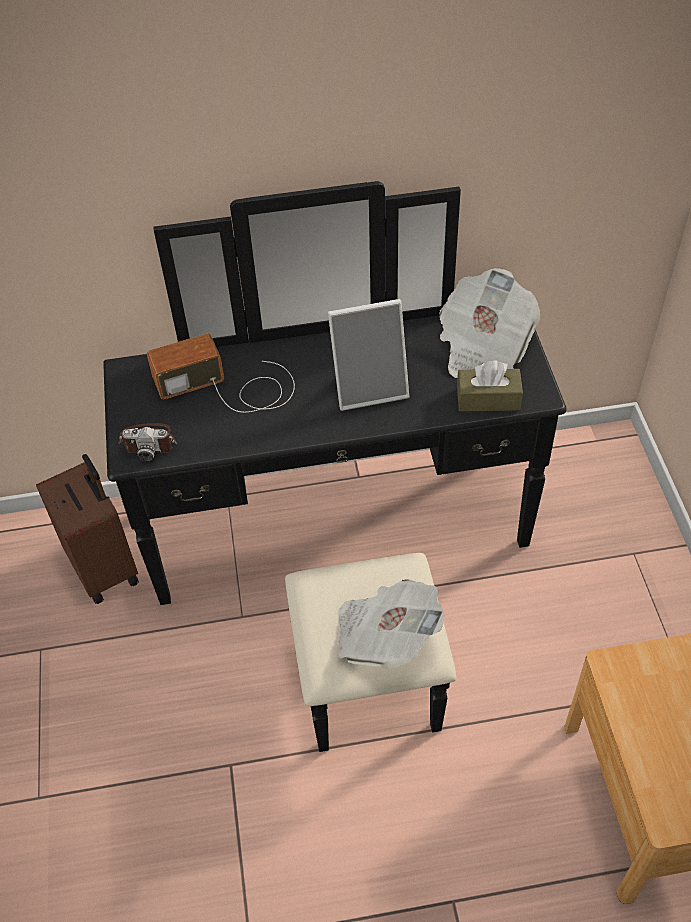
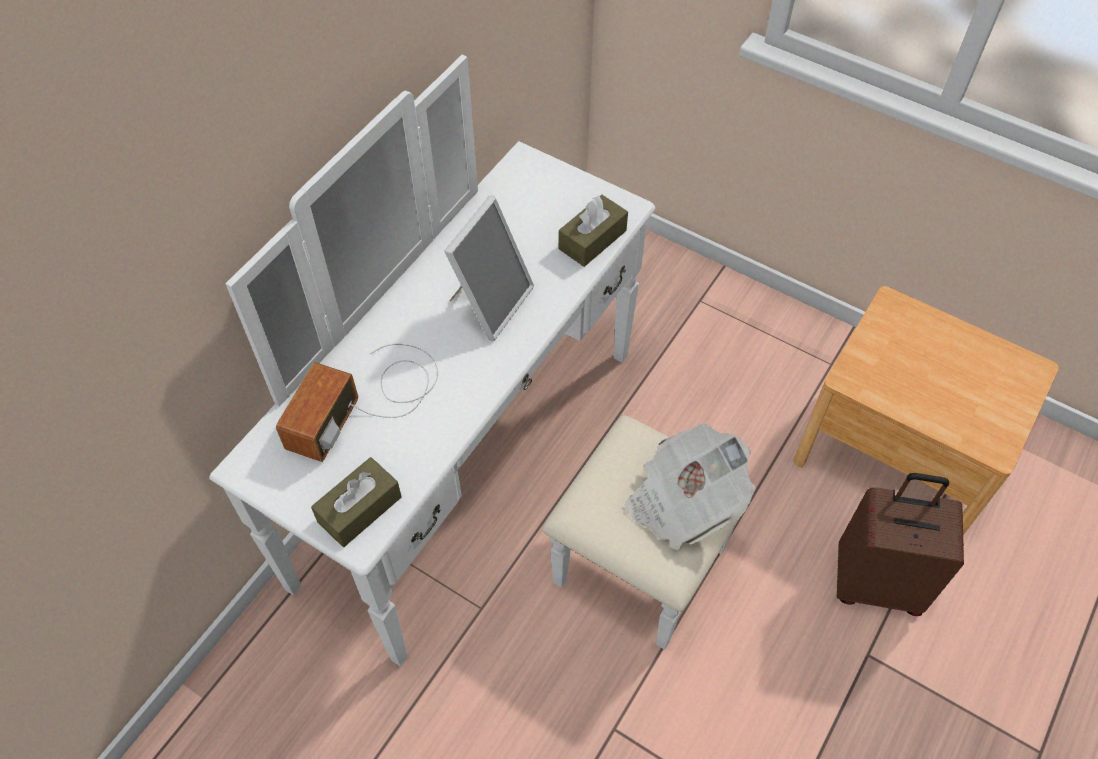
camera: 50 degrees left, 5 degrees up
(106, 568) = (310, 684): brown suitcase -> brown suitcase (877, 582)
(149, 441) = (359, 509): camera -> brown tissue box
(346, 558) = (507, 485): black dresser -> white dresser
(483, 346) = (536, 200): newspaper -> none

